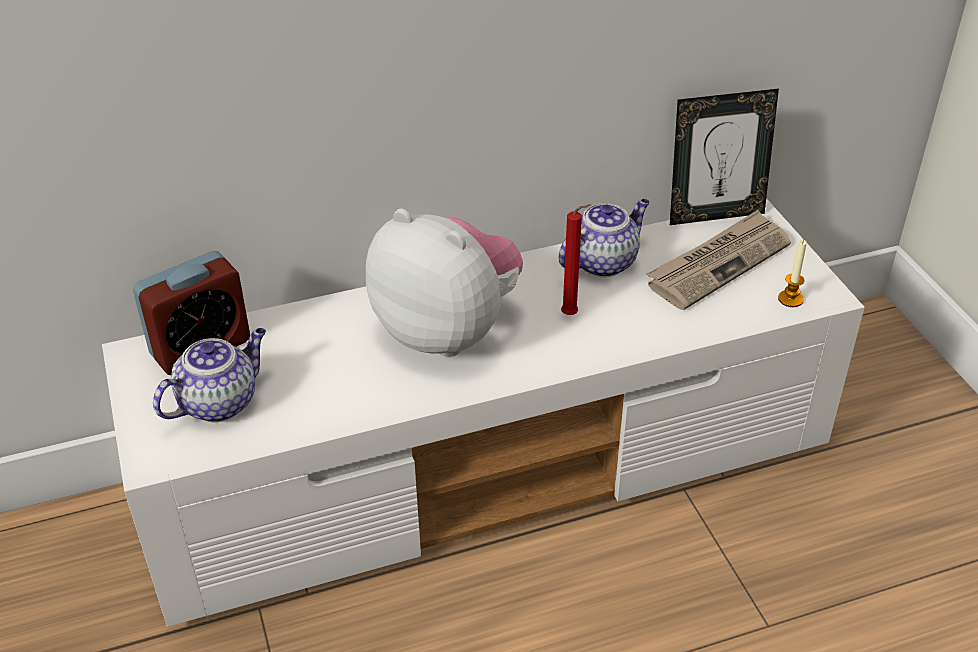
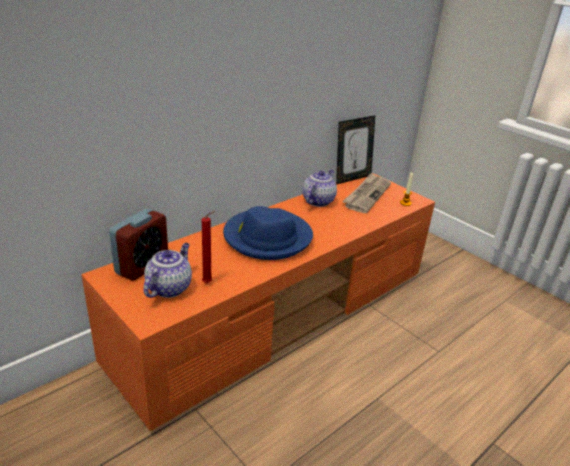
camera: 25 degrees left, 10 degrees down
(447, 330) = (267, 237): plush toy -> blue hat
(493, 467) = (279, 315): white tv stand -> orange tv stand
(572, 315) = (320, 222): red candle -> red candle (209, 283)

